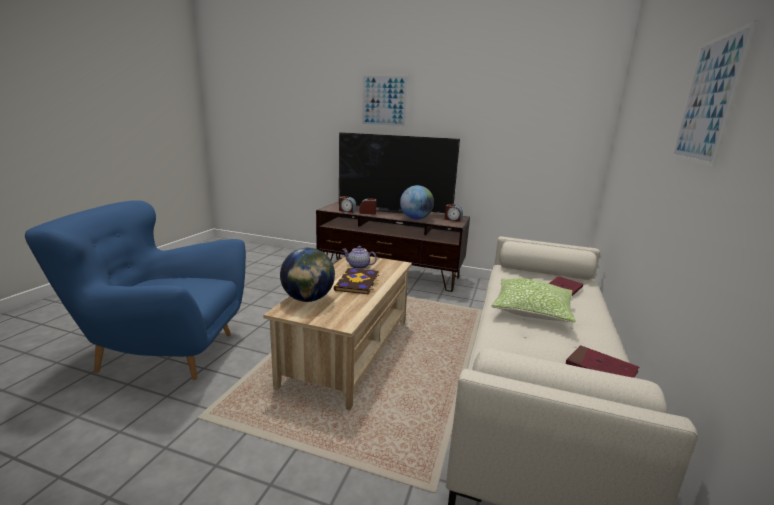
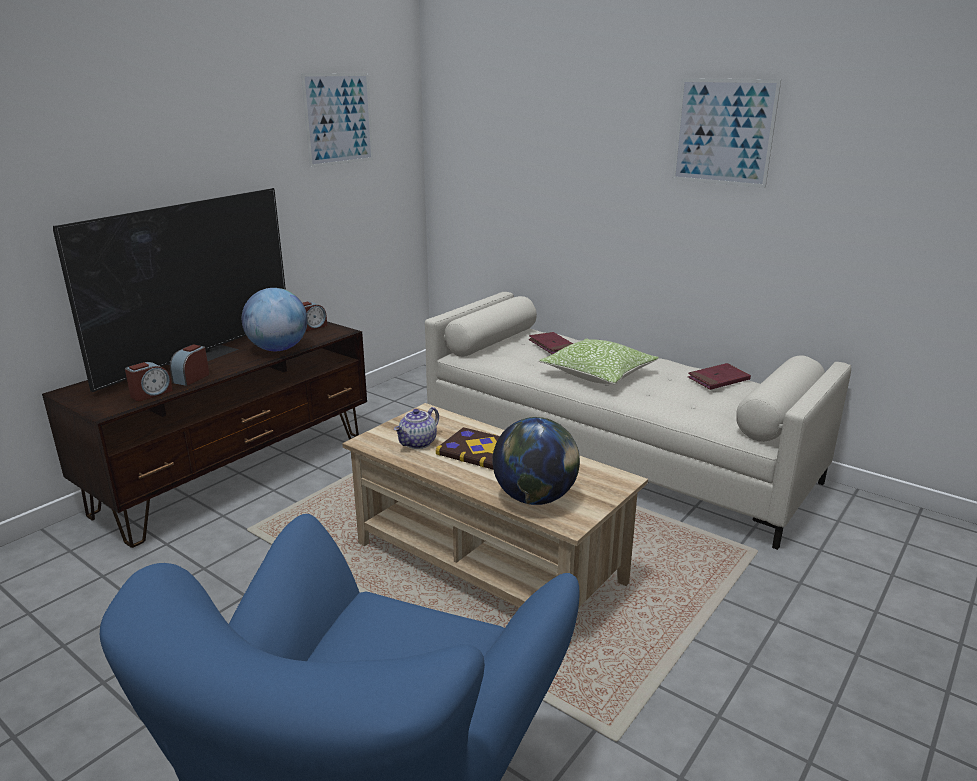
camera: 70 degrees left, 5 degrees up
(384, 101) = (100, 133): picture -> picture (339, 119)

